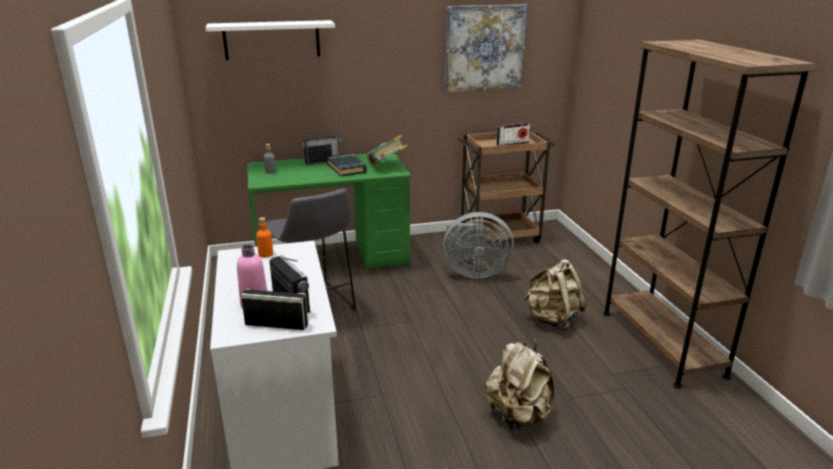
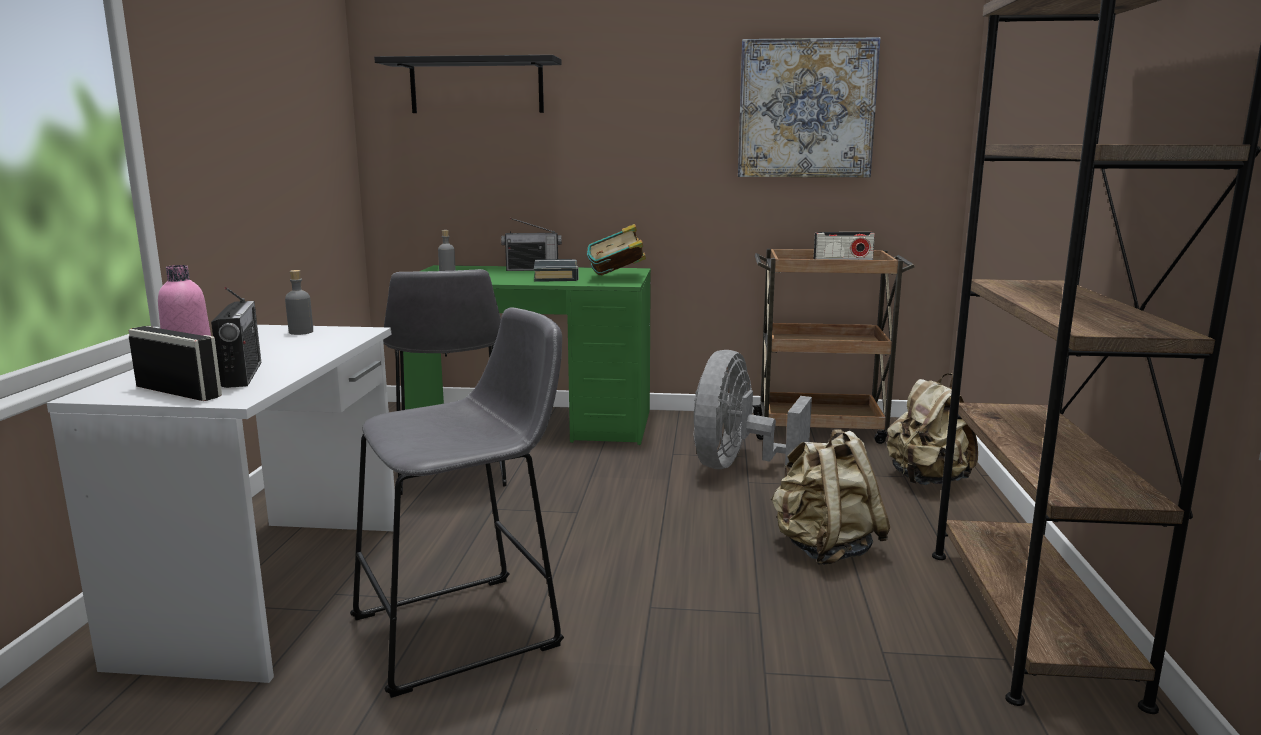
camera: 20 degrees right, 10 degrees down
(265, 254) = (301, 332): orange bottle -> grey bottle
(272, 40) = (476, 86): white shelf -> black shelf
(414, 409) = (467, 629): none -> grey stool
(473, 272) = (737, 466): grey fan -> grey fan turned 90 degrees clockwise
(518, 416) = (636, 680): beige backpack -> beige backpack (927, 480)

